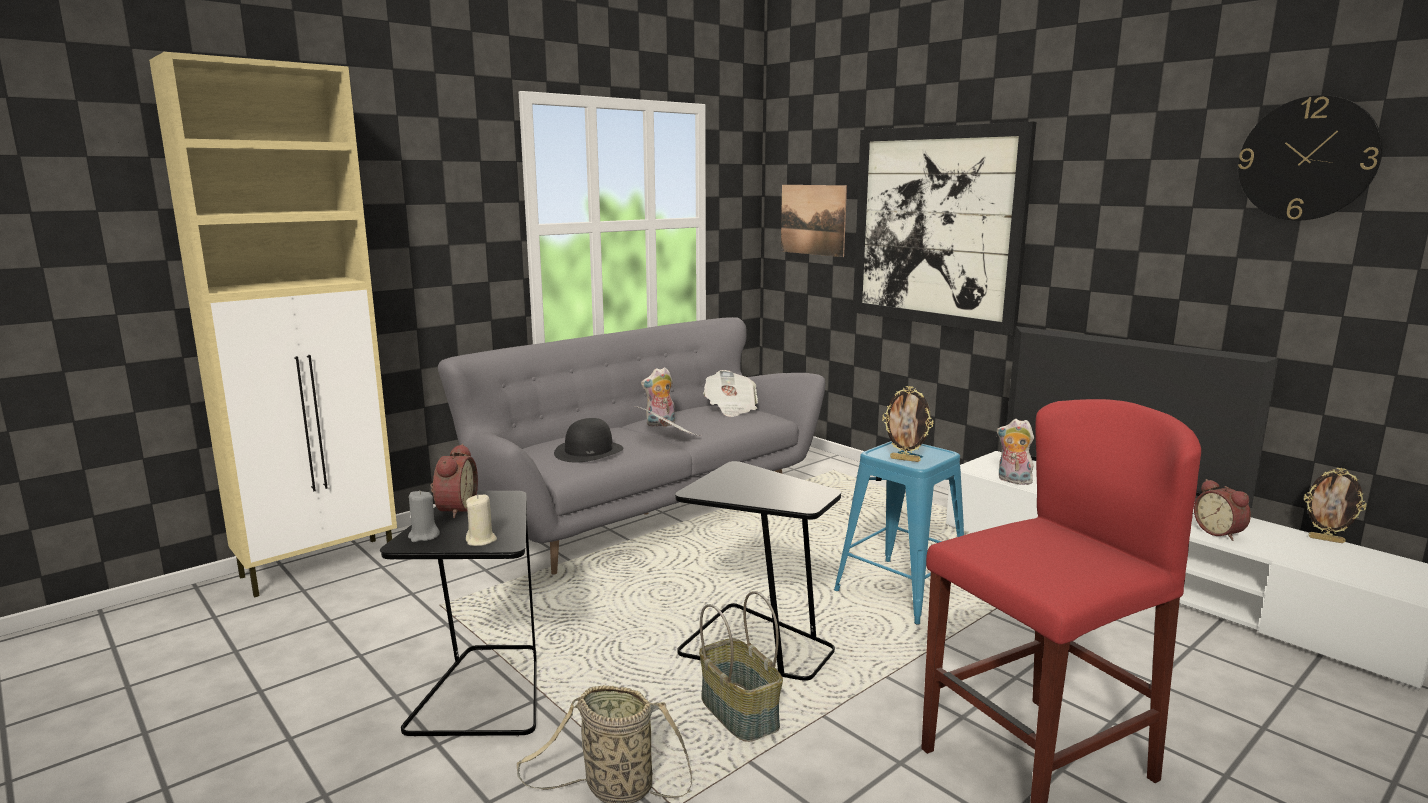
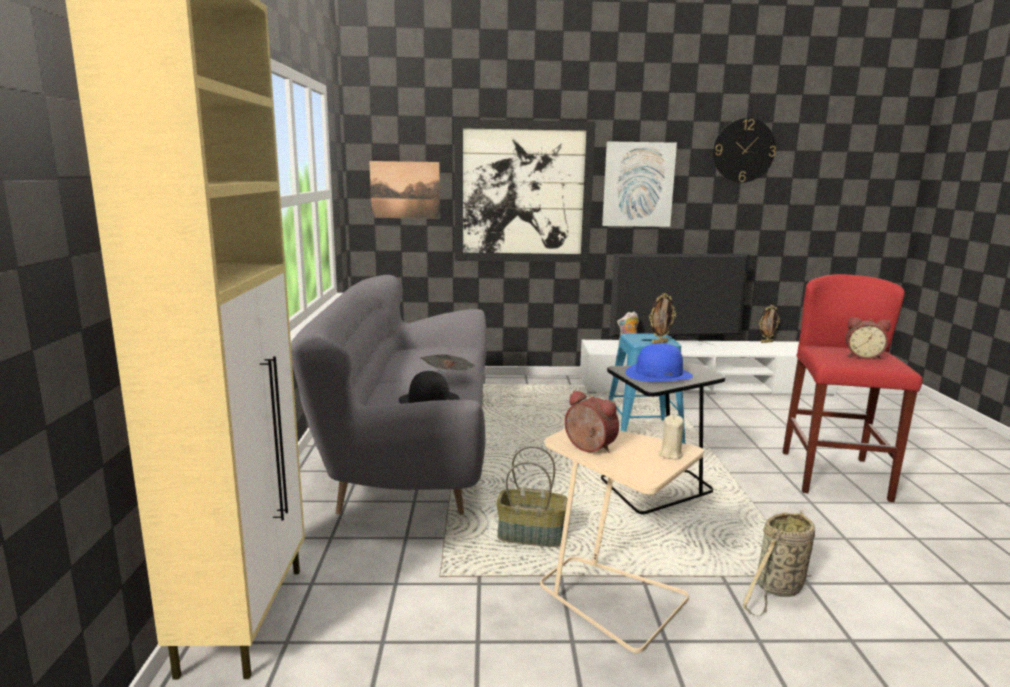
camera: 50 degrees left, 0 degrees up
(423, 536) = (636, 469): grey candle -> none
(484, 692) = (611, 598): black side table -> beige side table
(660, 424) = (411, 371): plush toy -> none
(731, 408) = (426, 349): newspaper -> none
(741, 712) = (727, 521): basket -> basket (532, 535)
(751, 484) = (659, 374): none -> blue hat
(1099, 219) = (638, 184): none -> picture
(1220, 532) = (739, 350): alarm clock -> alarm clock (863, 356)

